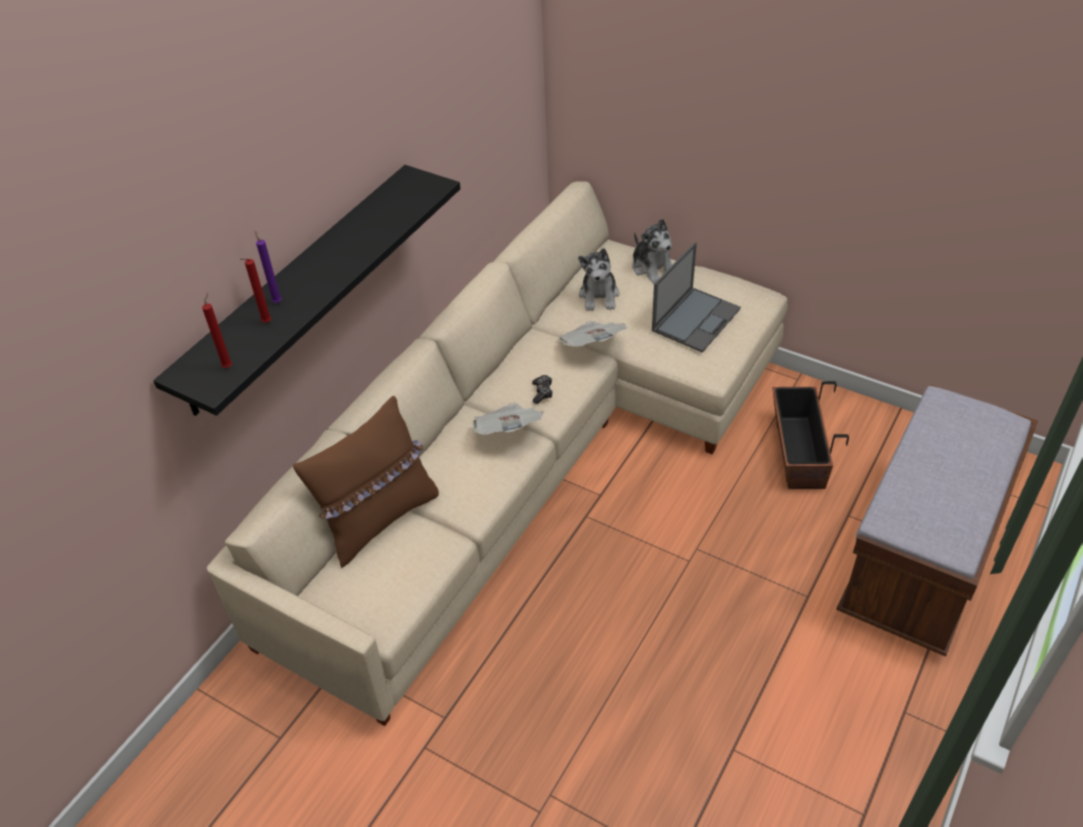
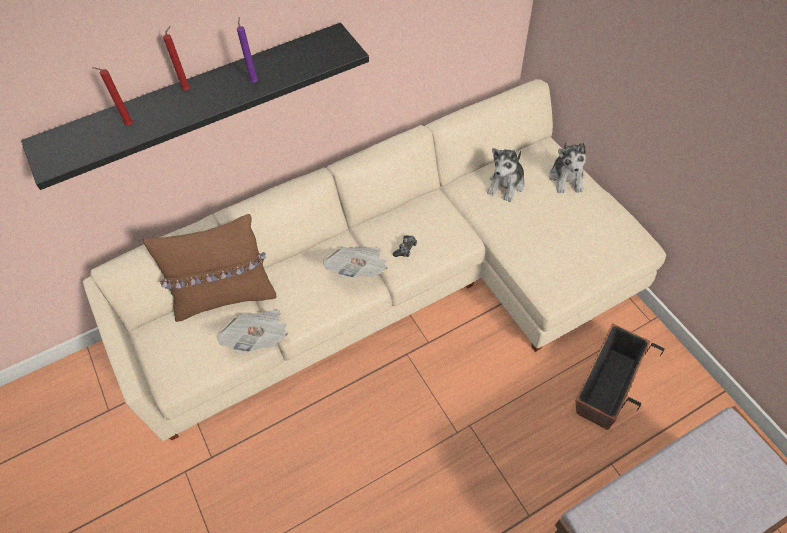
camera: 30 degrees right, 10 degrees up
(228, 366) = (74, 151): red candle -> red candle (188, 89)
(276, 301) = (151, 109): purple candle -> purple candle (254, 81)
(592, 346) = (470, 226): newspaper -> newspaper (259, 338)
(696, 319) = (570, 240): laptop -> none

